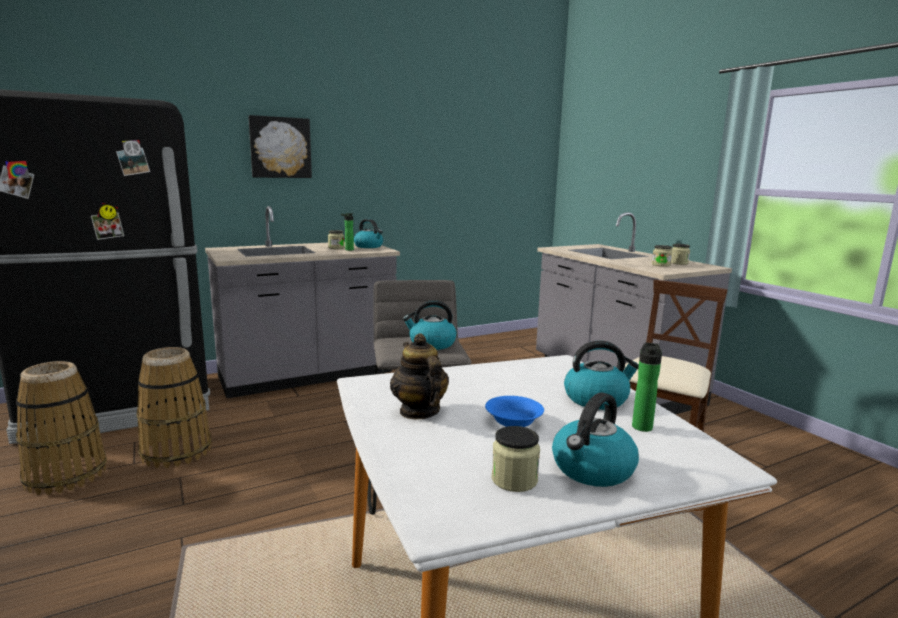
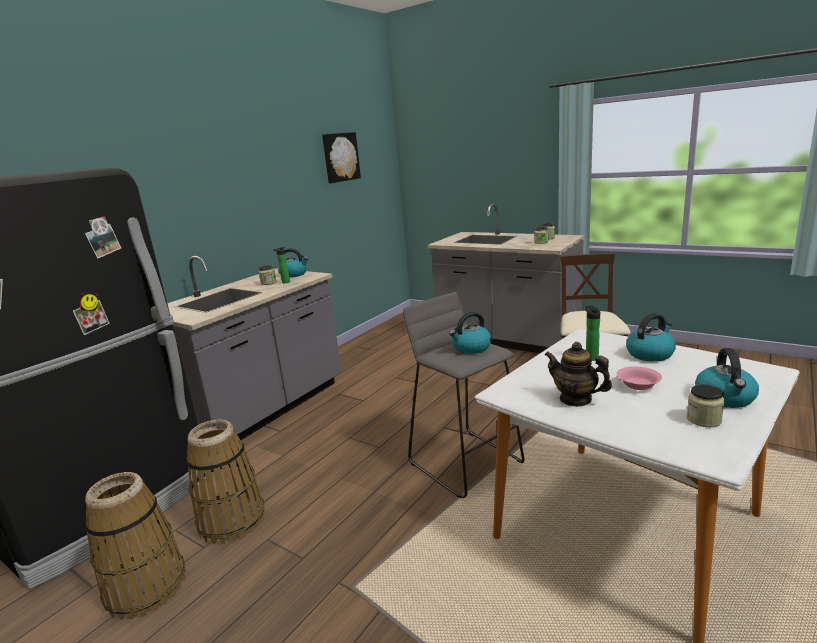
camera: 25 degrees left, 5 degrees up
(280, 147) = (184, 193): picture -> picture (340, 157)
(512, 422) = (637, 385): blue bowl -> pink bowl
(642, 426) = (700, 362): bottle -> bottle (591, 357)

